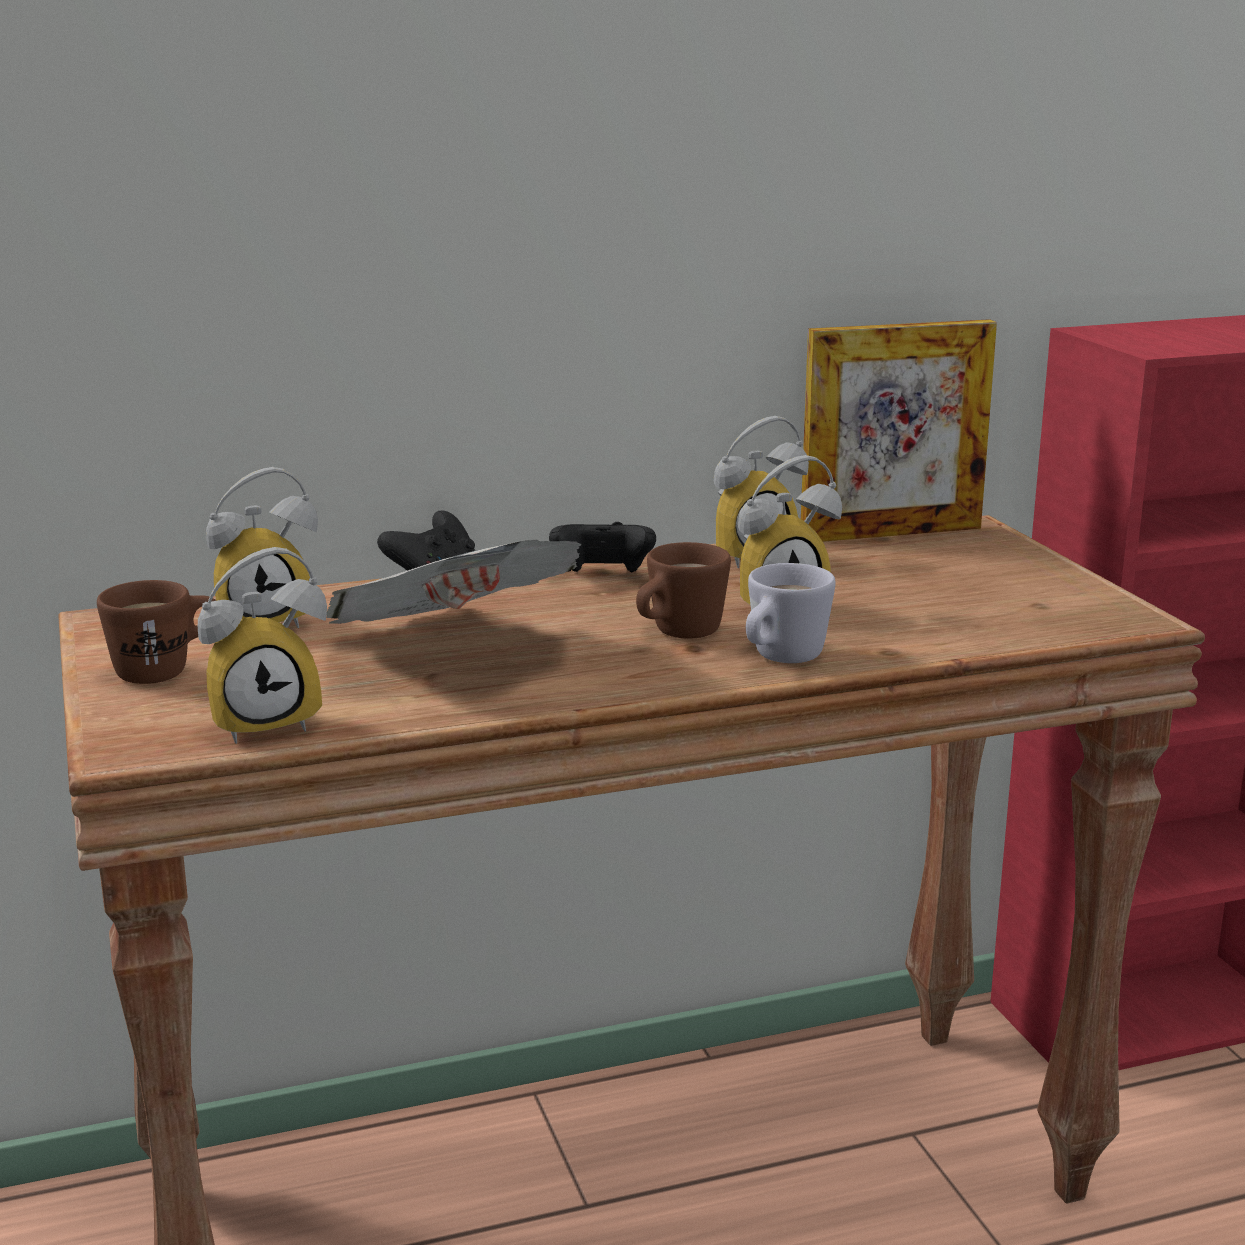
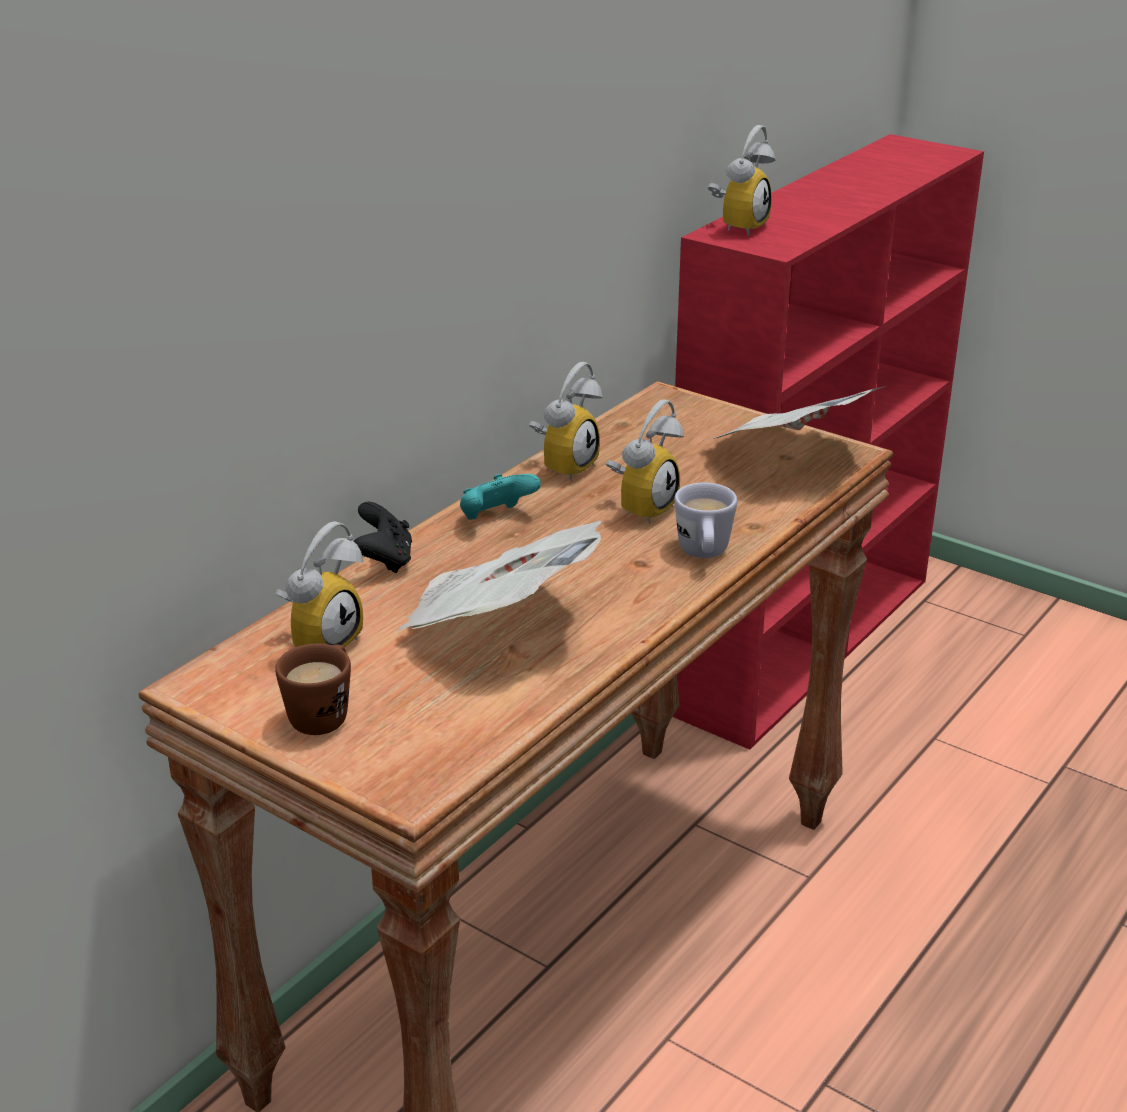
camera: 35 degrees left, 10 degrees up
(267, 721) = (467, 729): alarm clock -> alarm clock (738, 226)
(603, 576) = (496, 518): black game controller -> turquoise game controller
(677, 635) = (616, 555): brown mug -> none
(891, 533) = (623, 417): picture frame -> none
(1042, 605) = (788, 456): none -> newspaper

